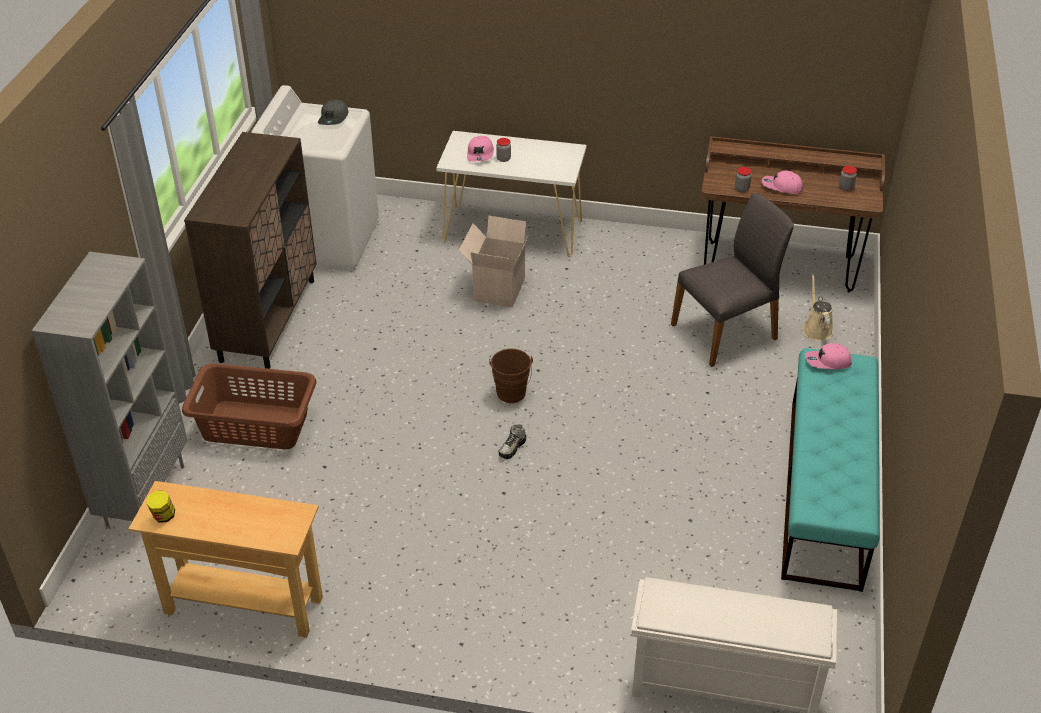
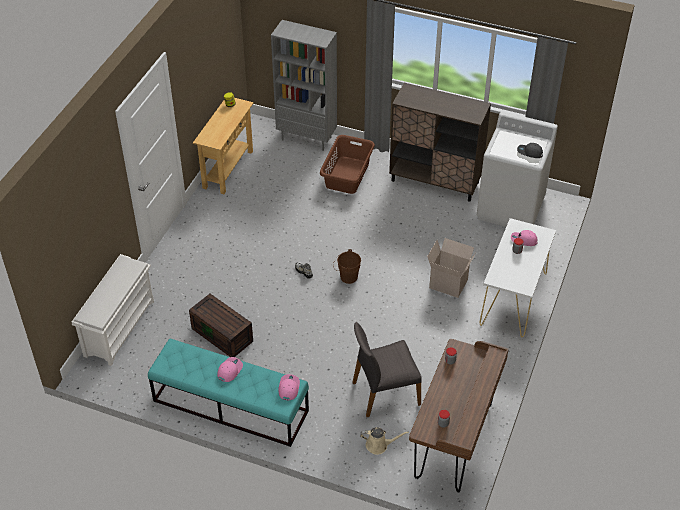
camera: 100 degrees right, 5 degrees up
(685, 527) = (223, 335): none -> brown storage box
(726, 332) = (385, 393): grey chair -> grey chair turned 90 degrees clockwise
(781, 187) = (449, 384): pink cap -> pink cap (229, 370)

